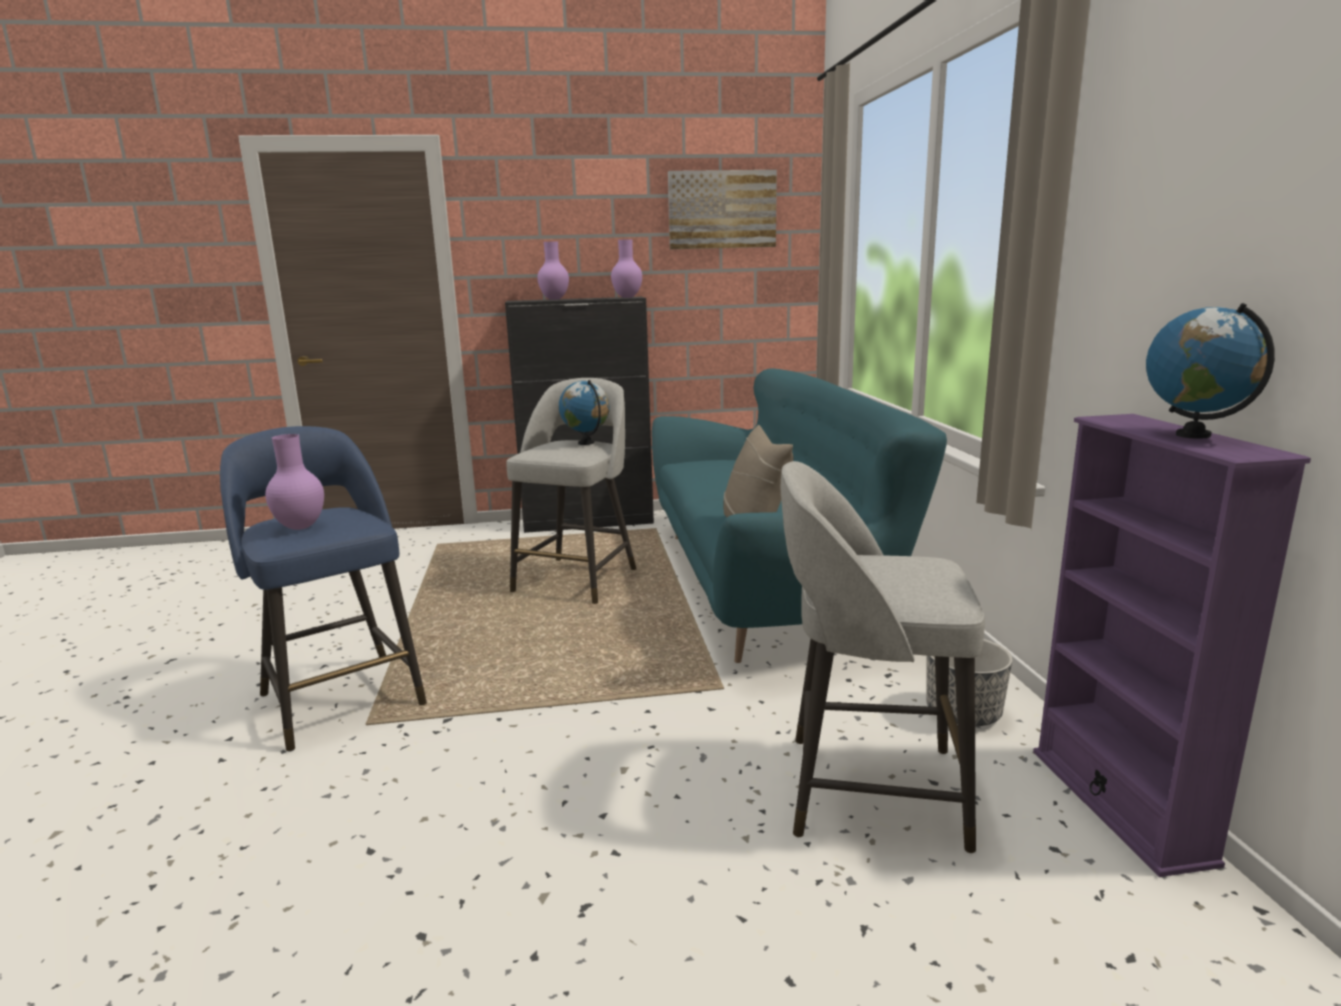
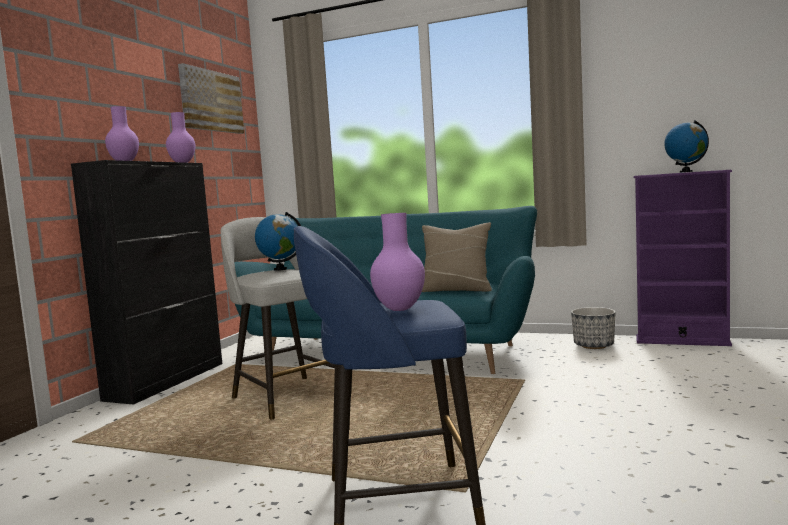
camera: 60 degrees left, 10 degrees down
(867, 789) = (652, 370): grey stool -> none

